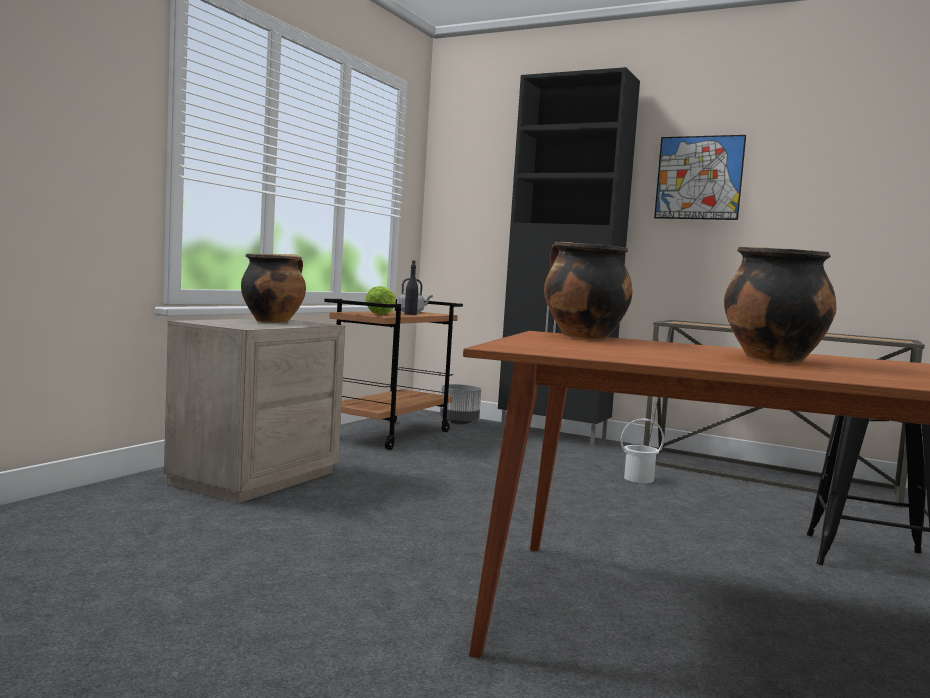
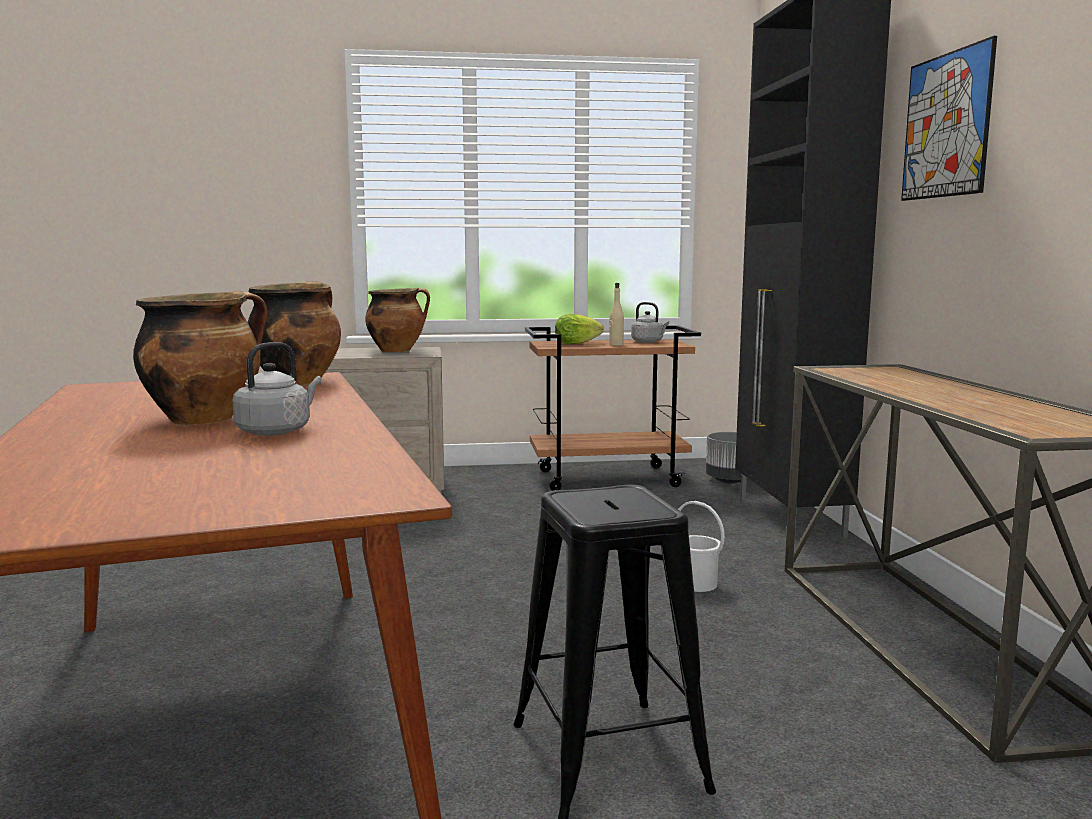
camera: 55 degrees right, 5 degrees up
(410, 314) = (616, 345): black bottle -> beige bottle
(841, 361) = (277, 431): none -> grey kettle

